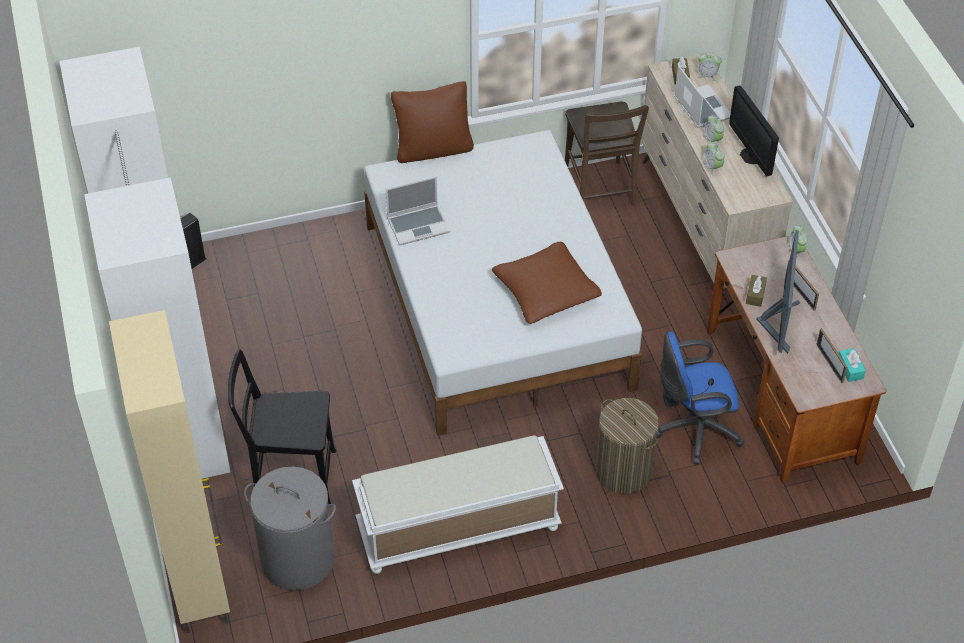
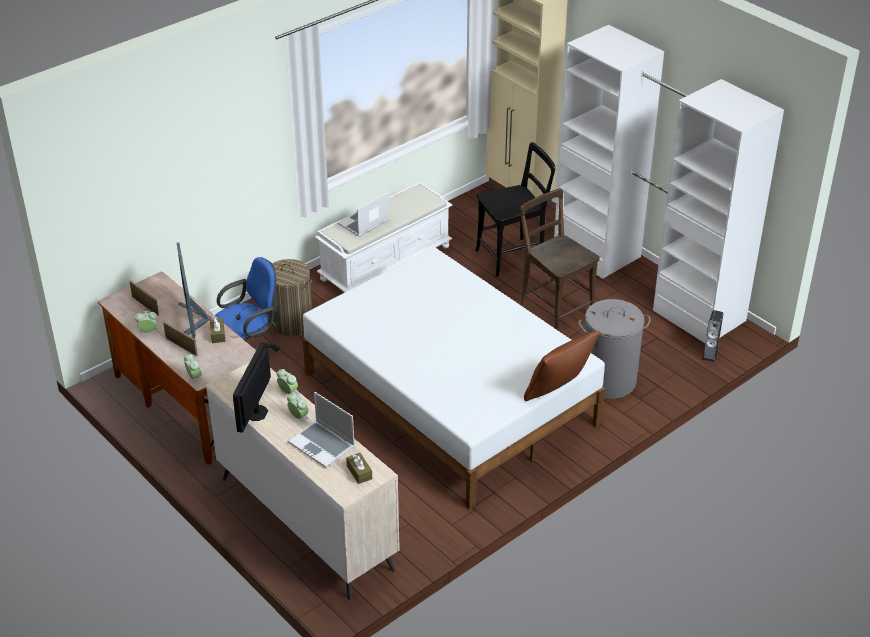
camera: 155 degrees right, 10 degrees down
(298, 559) = (473, 222): grey laundry basket -> grey laundry basket (608, 381)
(418, 225) = (521, 330): laptop -> laptop (363, 223)
(546, 292) = (389, 314): brown pillow -> none
(600, 191) = (420, 525): brown chair -> brown chair (554, 308)
(707, 75) = (331, 481): alarm clock -> alarm clock (148, 331)
(751, 156) = (257, 413): monitor -> monitor turned 120 degrees counterclockwise
(850, 369) = (128, 306): turquoise tissue box -> none

